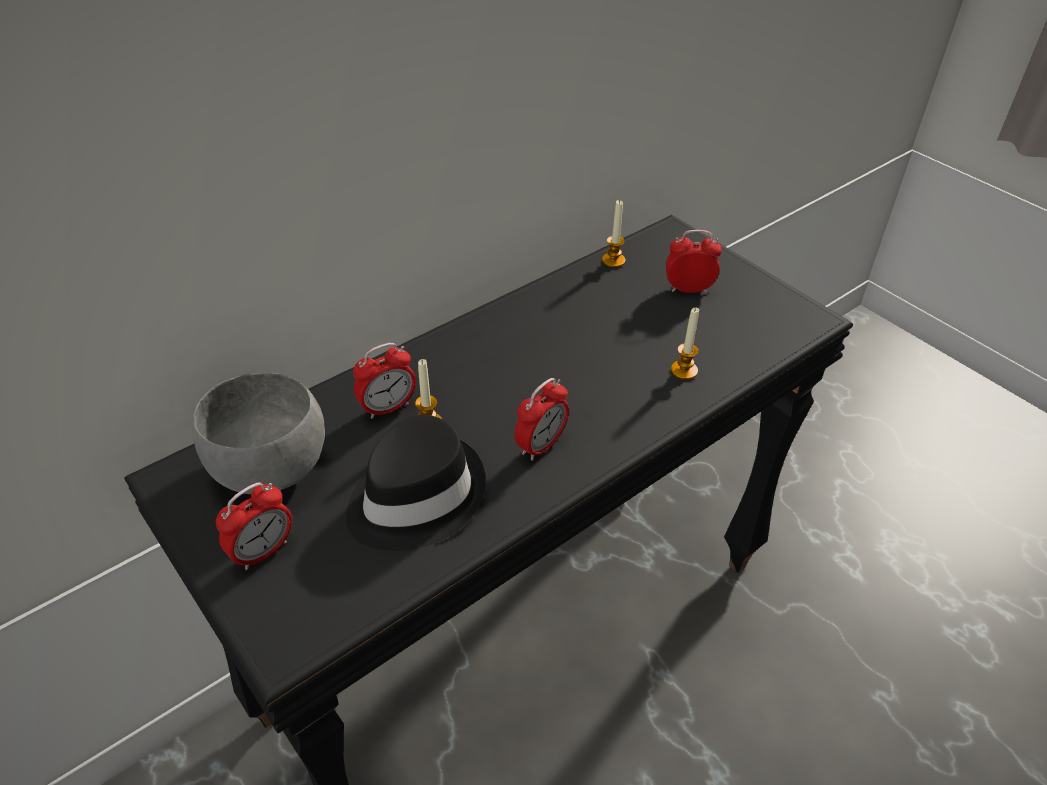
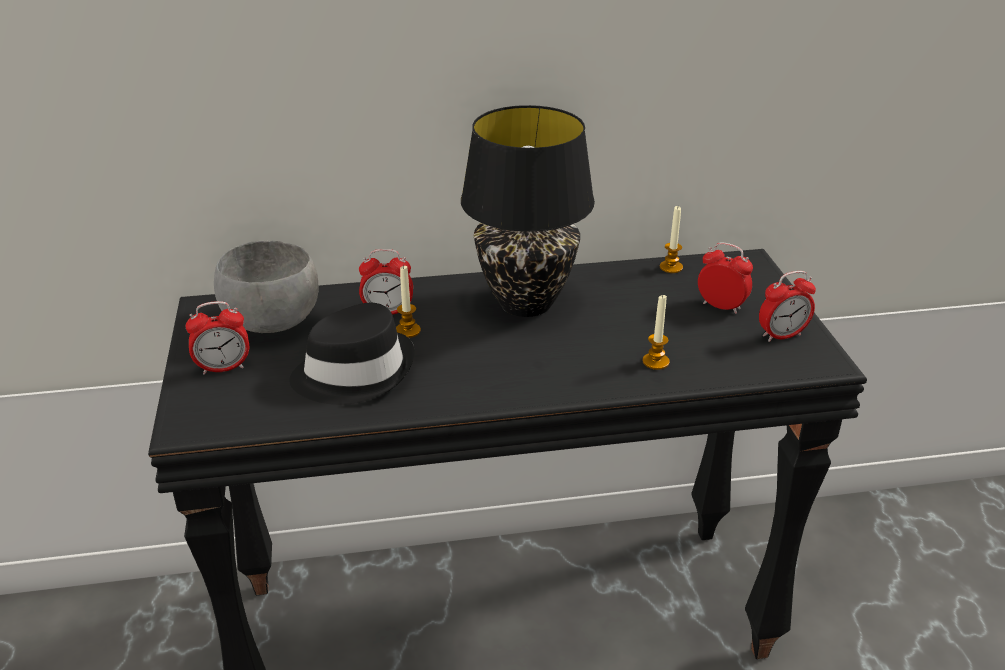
camera: 30 degrees right, 10 degrees down
(518, 347) = (527, 303): none -> black table lamp
(541, 445) = (480, 373): alarm clock -> alarm clock (782, 335)

